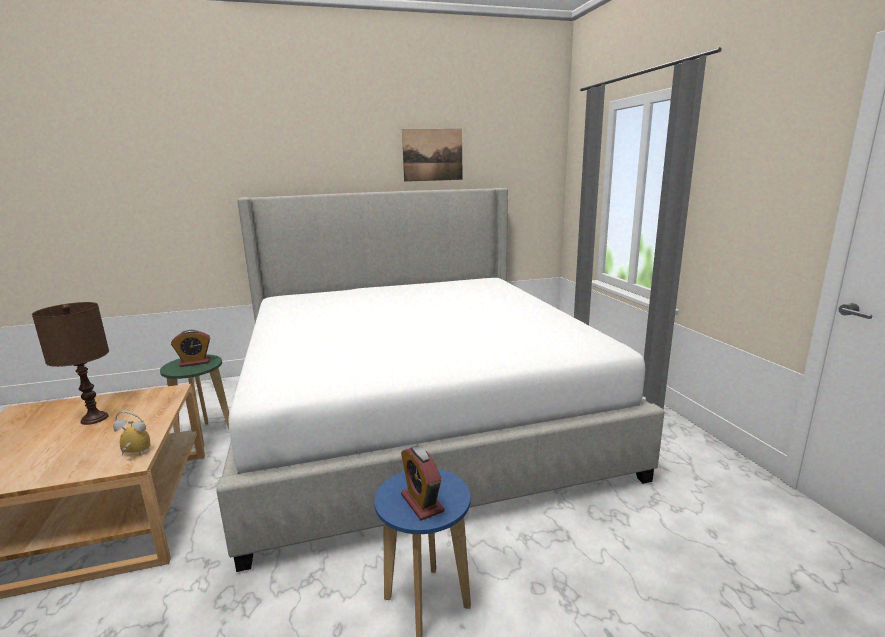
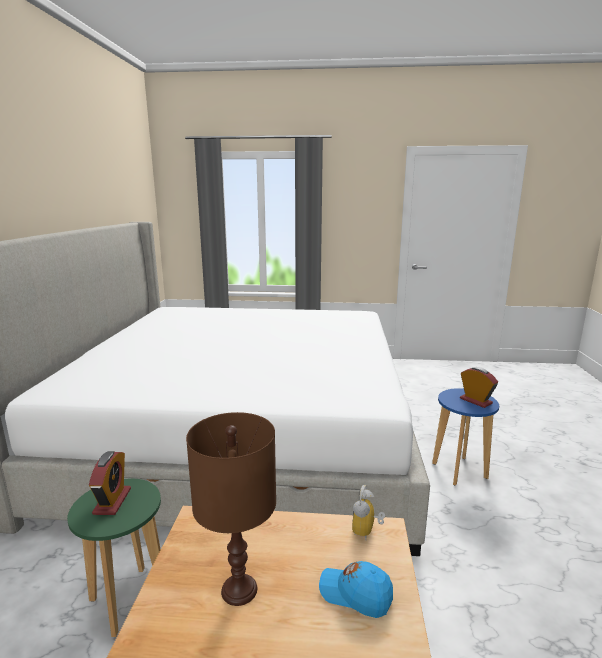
camera: 70 degrees left, 0 degrees up
(64, 459) = (355, 594): none -> blue cap
(422, 503) = (475, 401): alarm clock -> alarm clock turned 120 degrees counterclockwise
(432, 155) = (89, 187): picture -> none

